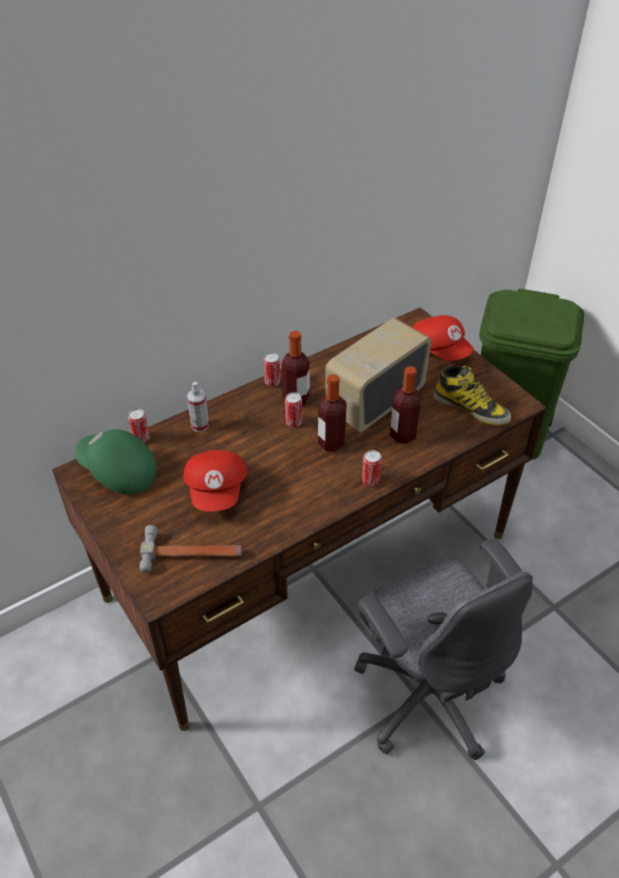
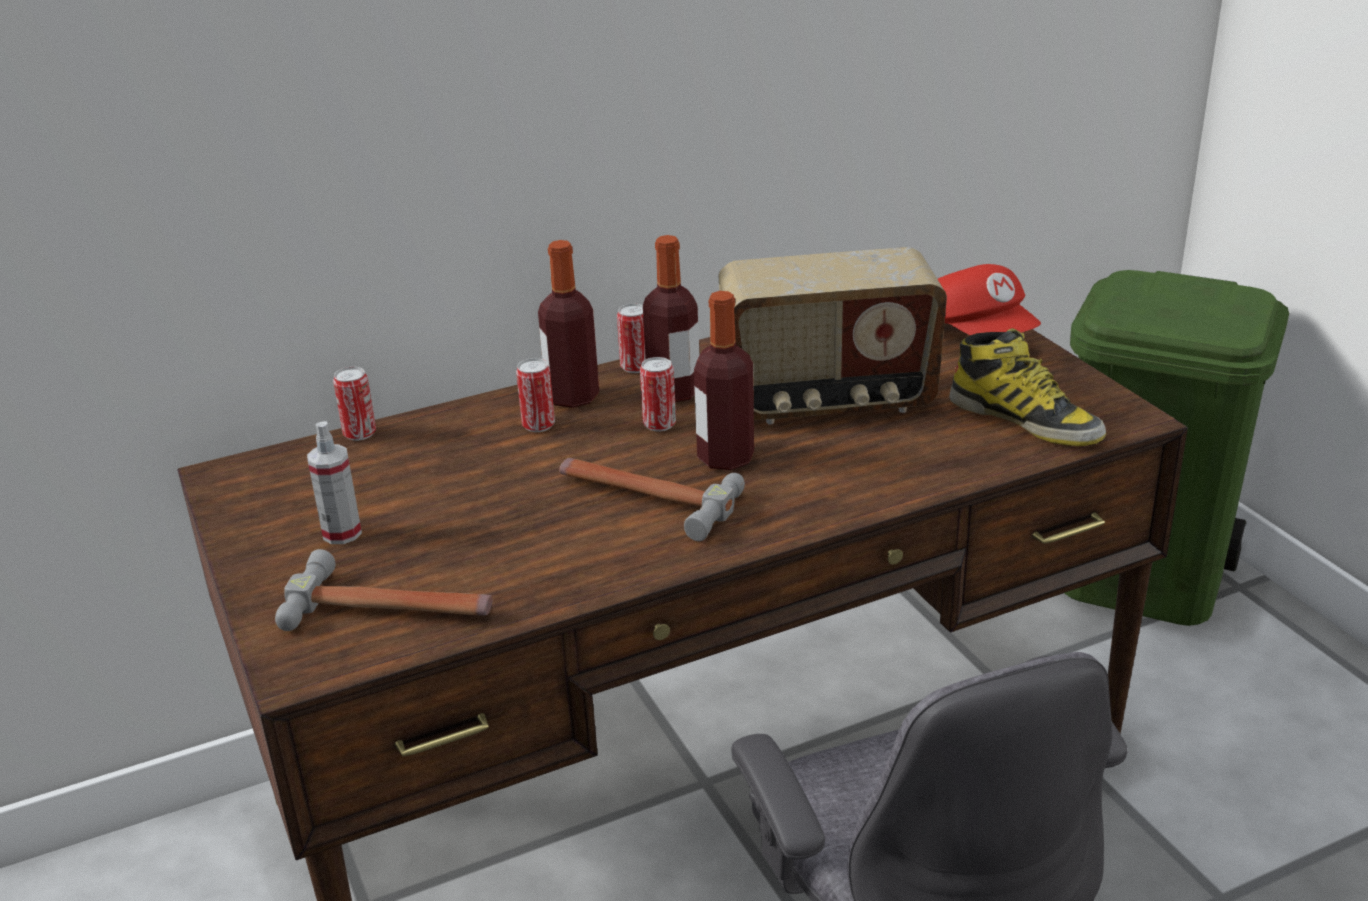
camera: 10 degrees right, 15 degrees down
(118, 472) = (296, 479): green cap -> none
(200, 425) = (477, 421): spray bottle -> spray bottle (342, 533)
(217, 490) = (477, 515): red cap -> none
(297, 472) = (644, 497): none -> hammer
(370, 480) = (791, 518): can -> can (538, 425)
(374, 401) = (828, 401): radio -> radio turned 150 degrees counterclockwise
(403, 435) = (875, 453): bottle -> bottle (572, 397)

